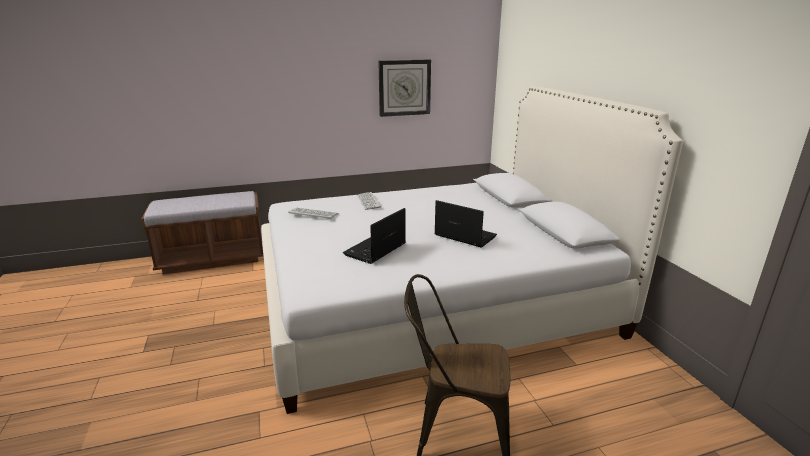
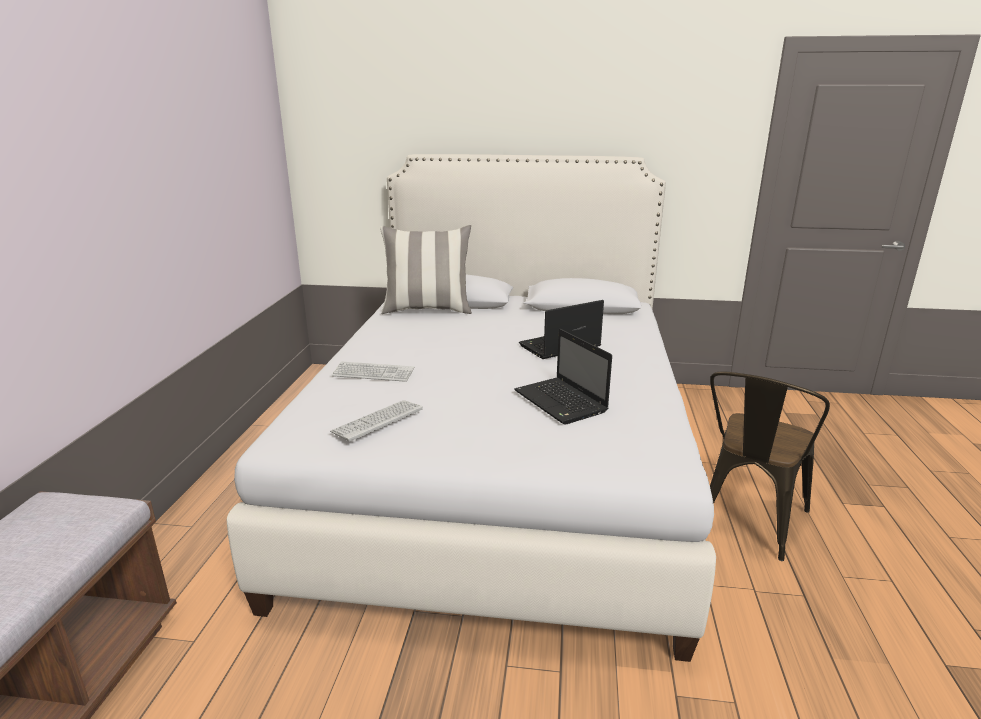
camera: 65 degrees left, 0 degrees up
(404, 88) = (210, 184): wall clock -> none
(479, 192) = (427, 310): none -> pillow

